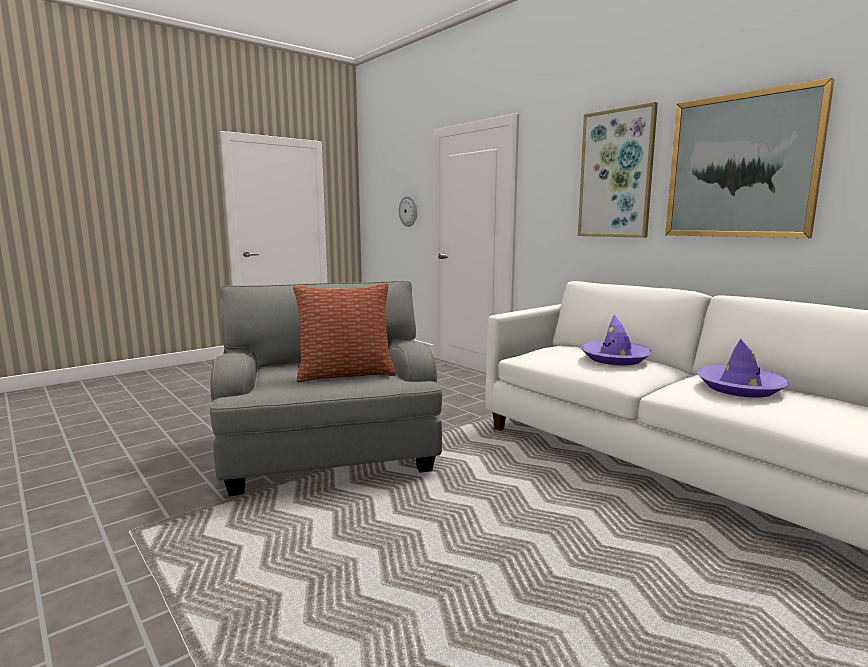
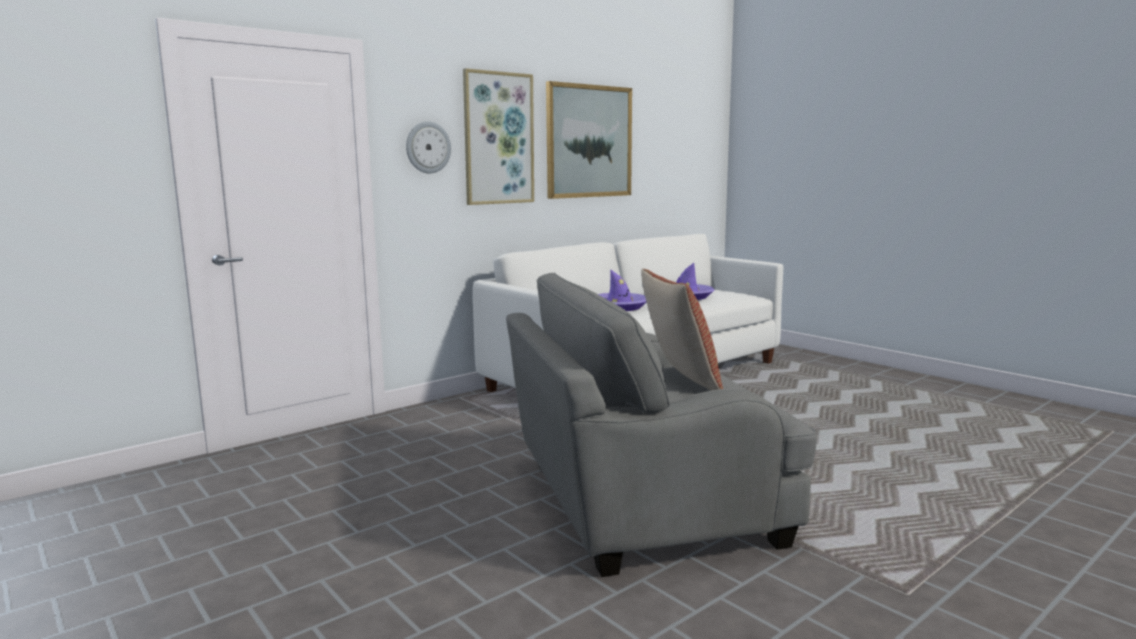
camera: 90 degrees left, 0 degrees up
(408, 211) = (79, 177): wall clock -> wall clock (428, 147)

